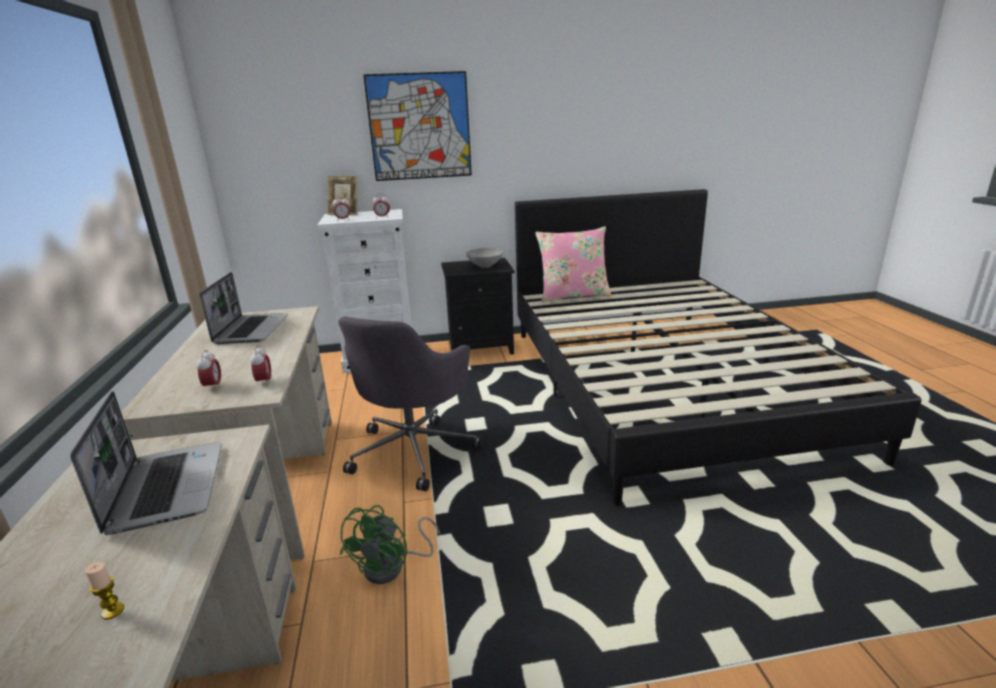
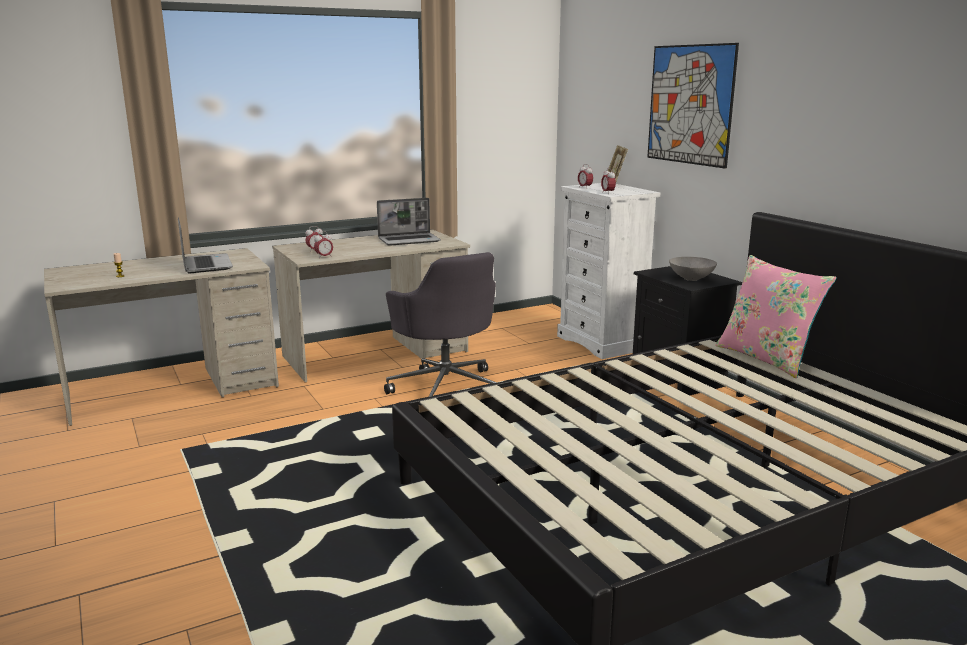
camera: 70 degrees right, 5 degrees down
(166, 487) = (205, 265): laptop -> laptop turned 75 degrees counterclockwise
(392, 567) = (302, 409): green fan -> none
(414, 450) = (446, 388): grey office chair -> grey office chair turned 120 degrees counterclockwise

